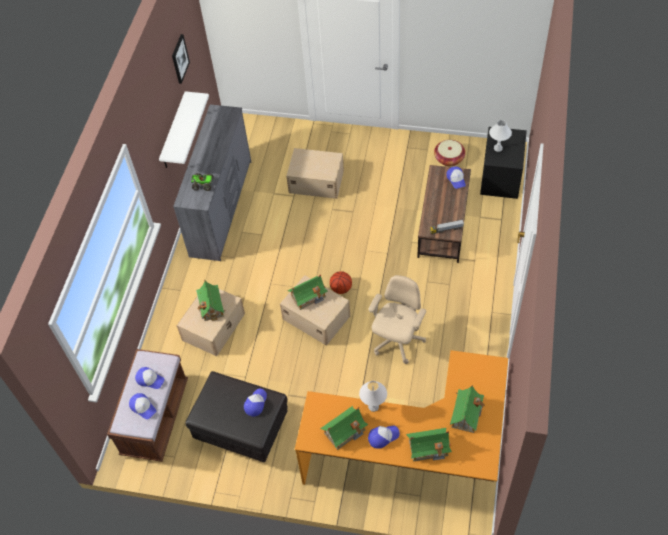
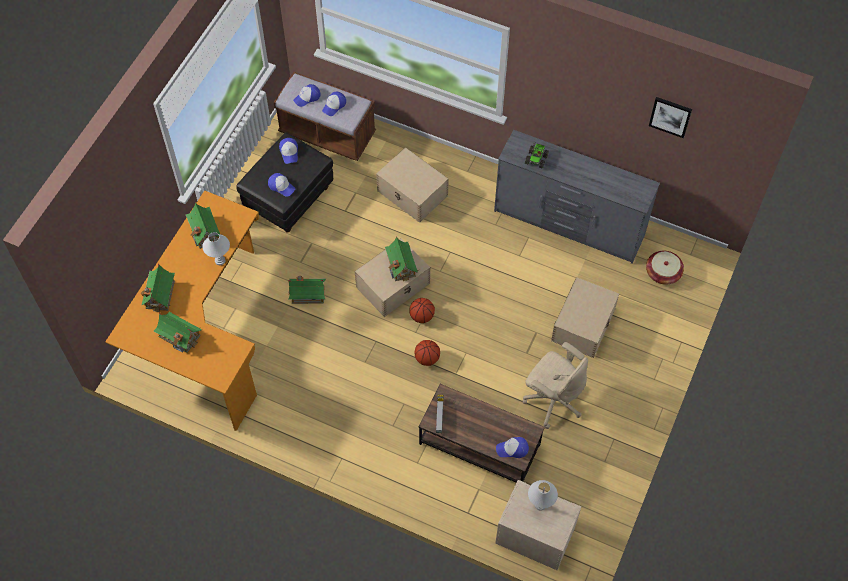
camera: 100 degrees right, 5 degrees up
(174, 132) = (603, 130): white shelf -> none
(211, 306) = (417, 178): toy house -> toy house (307, 294)
(380, 275) = (427, 358): none -> basketball
(383, 437) = (186, 261): cap -> cap (289, 152)
(397, 341) = (338, 353): beige office chair -> beige office chair (553, 400)
(449, 158) = (582, 483): basket -> basket (663, 273)
(500, 177) = (534, 535): black nightstand -> beige nightstand

